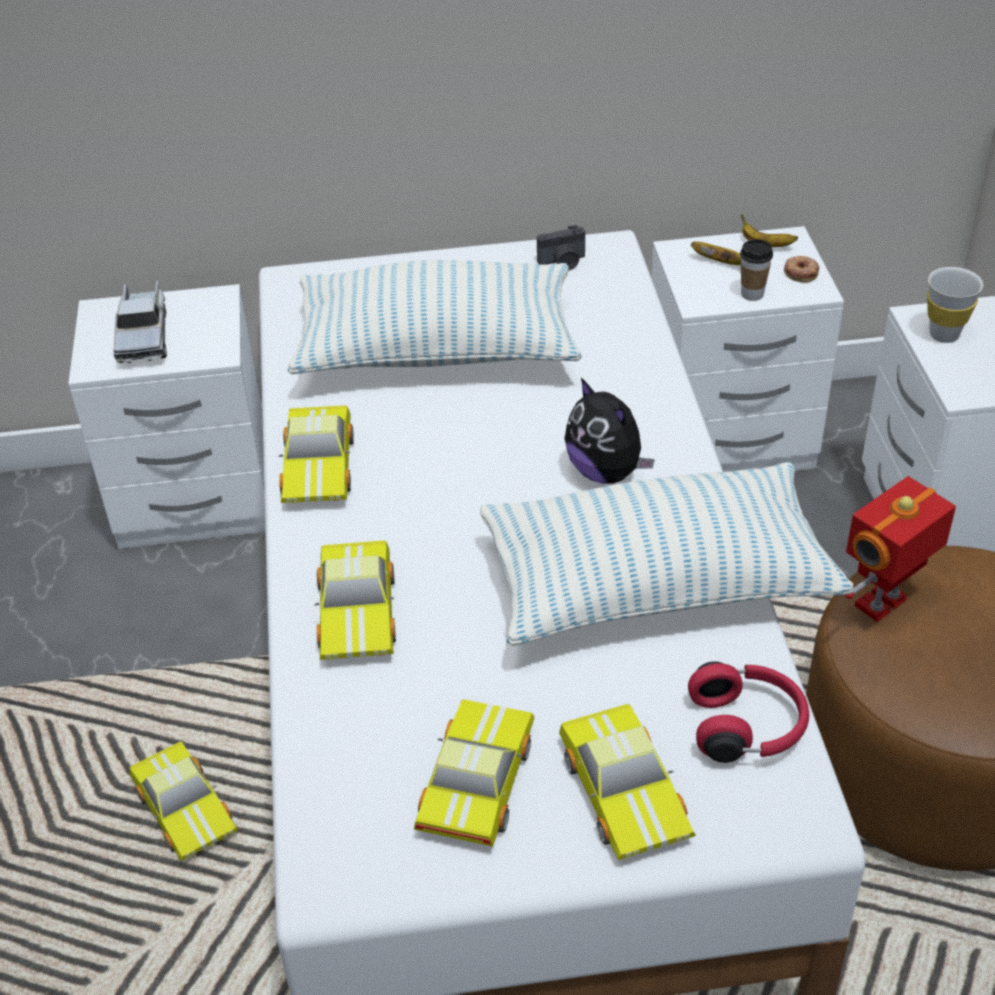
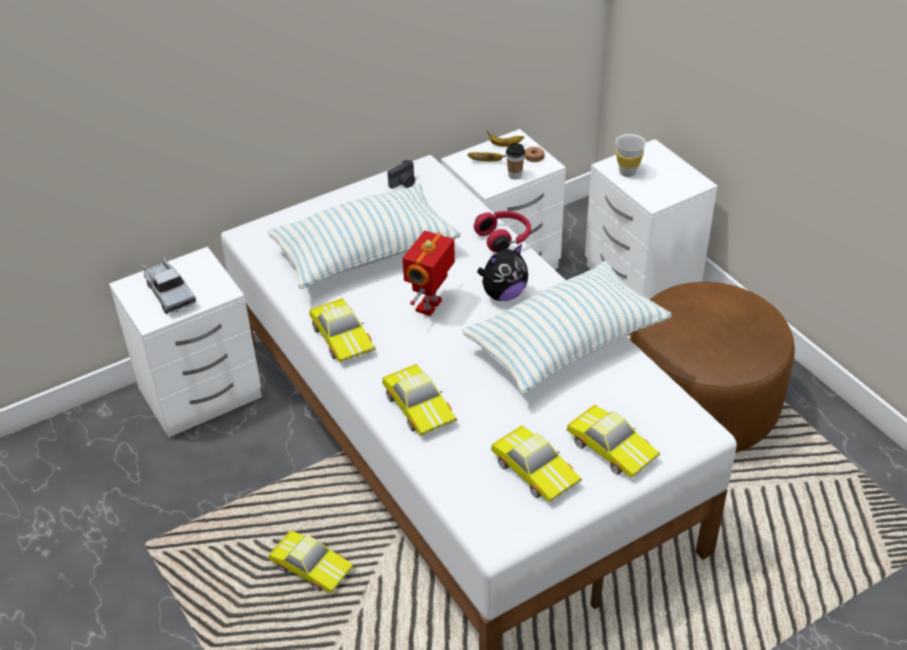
camera: 25 degrees left, 0 degrees up
(472, 783) = (536, 469): toy car -> toy car turned 150 degrees clockwise
(606, 471) = (503, 294): plush toy -> plush toy turned 60 degrees counterclockwise
(747, 727) = (651, 398): red headphones -> red headphones (504, 238)
(883, 604) = (664, 324): toy robot -> toy robot (430, 306)

